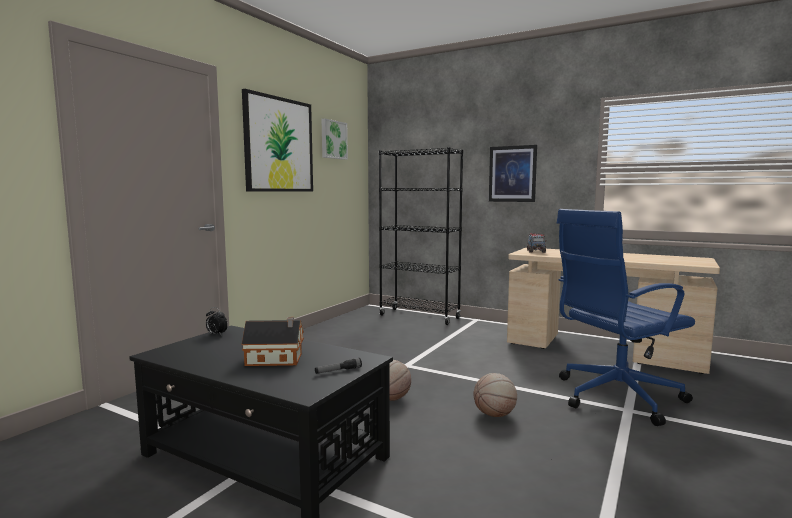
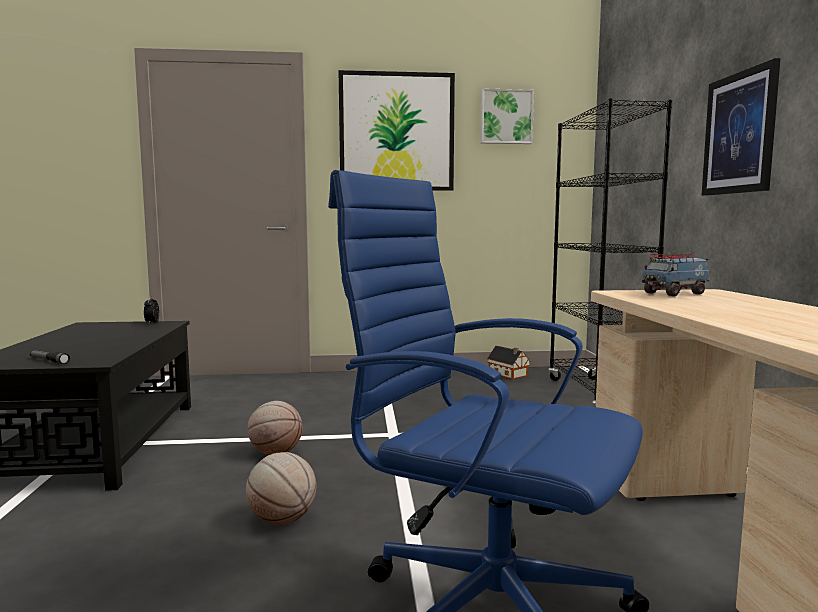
camera: 55 degrees right, 0 degrees up
(276, 359) = (80, 344): toy house -> toy house (508, 374)

